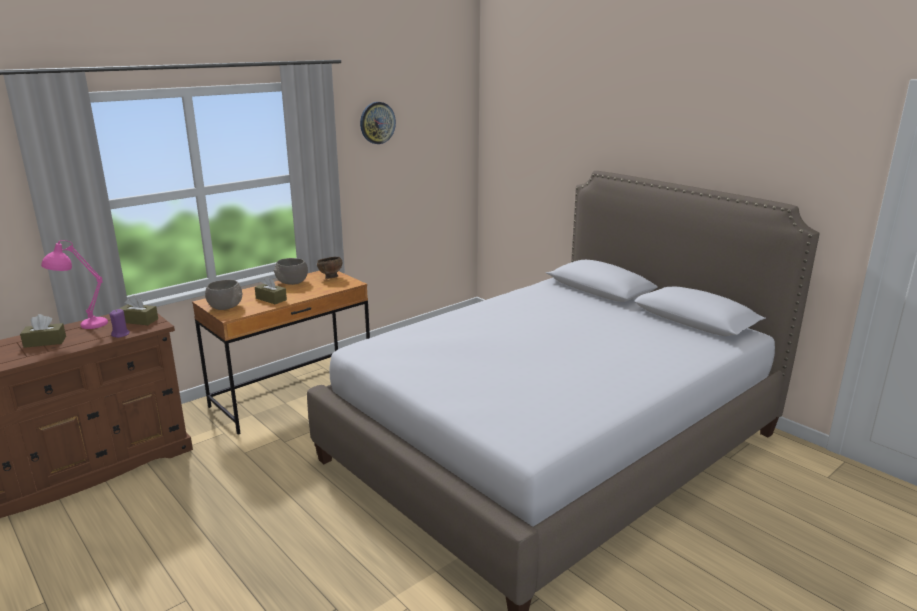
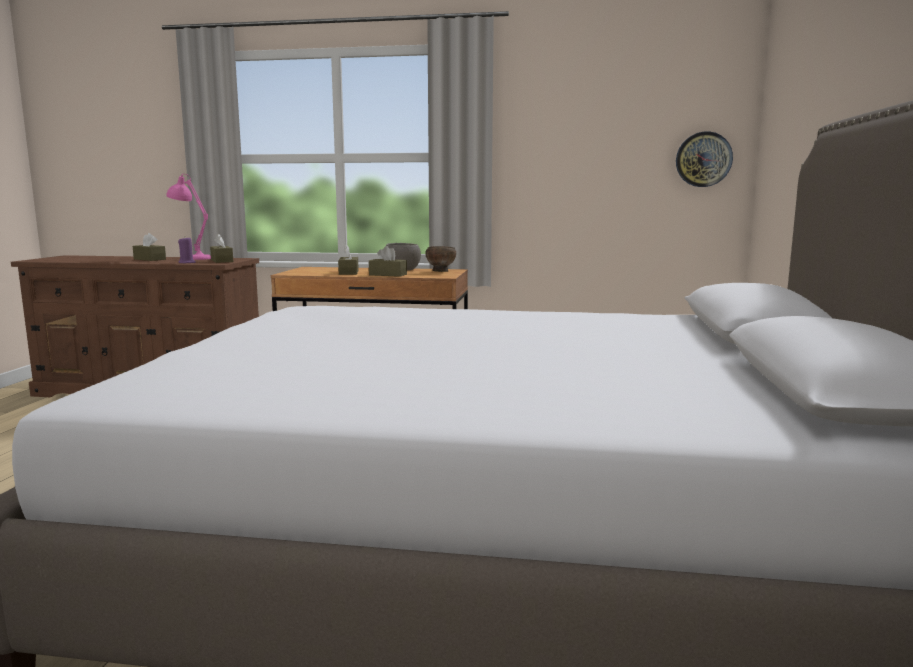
camera: 50 degrees right, 10 degrees down
(225, 306) = (306, 270): grey bowl -> none
(310, 293) = (388, 275): none -> brown tissue box
(377, 122) = (571, 99): wall clock -> wall clock (703, 159)

